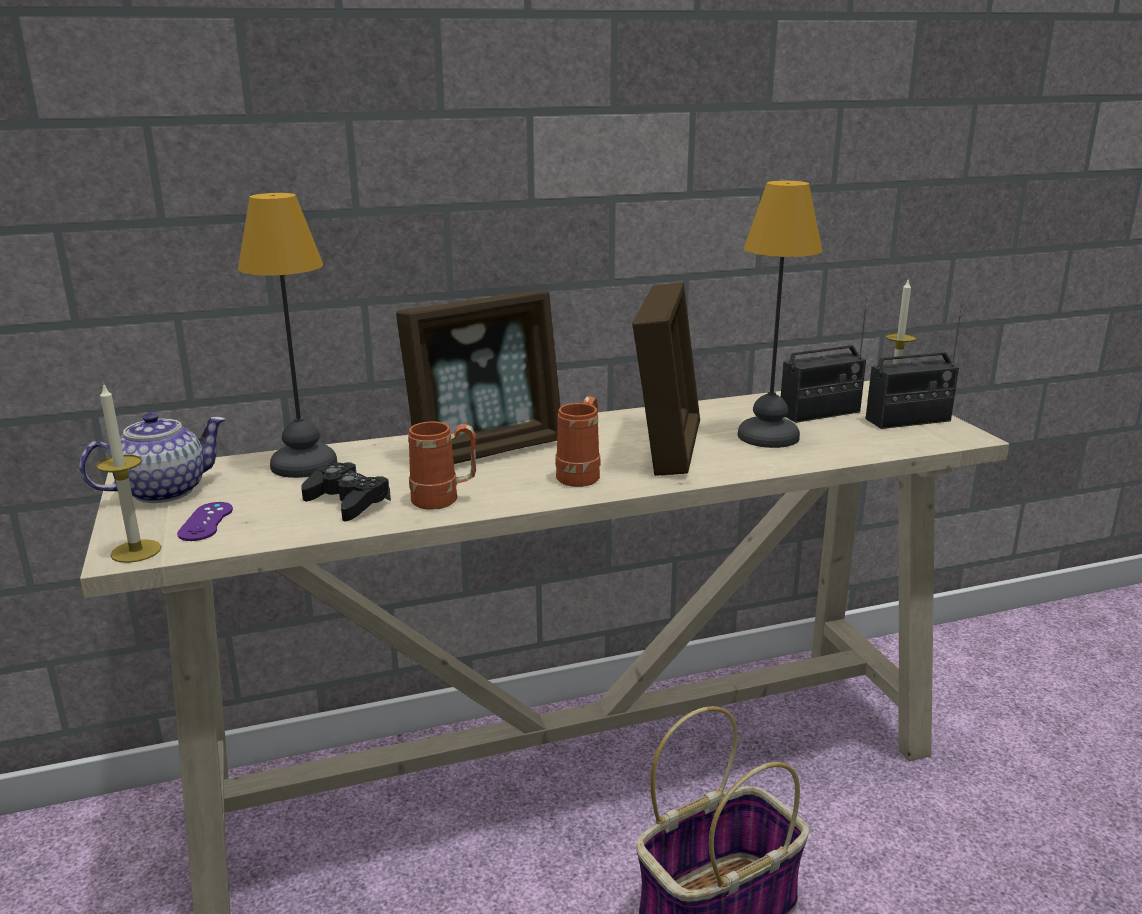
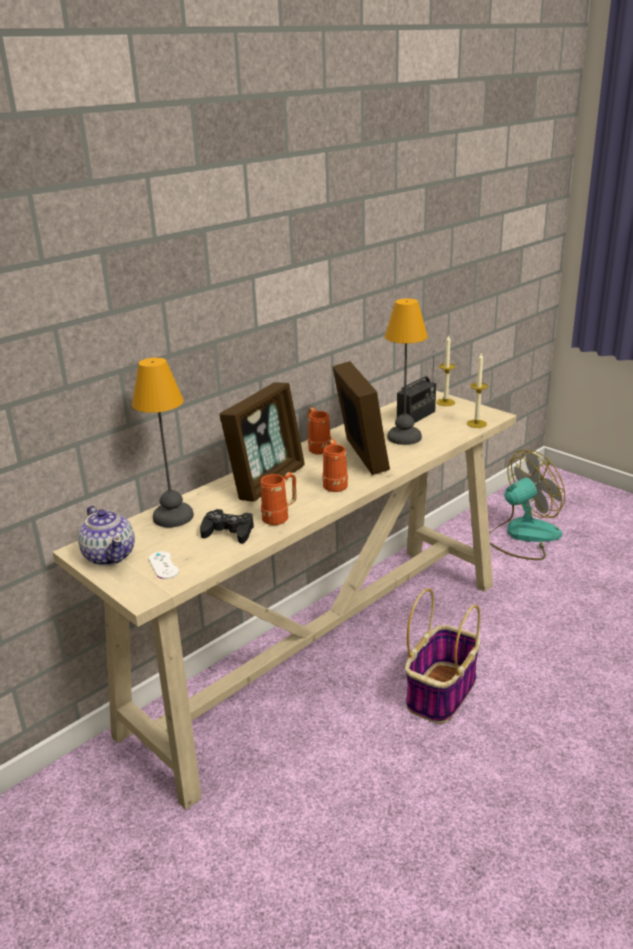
camera: 25 degrees left, 5 degrees up
(136, 551) = (147, 592): candle -> candle (476, 424)
(162, 491) = (110, 555): teapot -> teapot turned 120 degrees clockwise
(206, 522) = (163, 565): purple game controller -> white game controller
(614, 423) = (318, 447): none -> orange mug
(908, 420) = (461, 411): radio -> none
(1039, 689) = (522, 536): none -> fan

